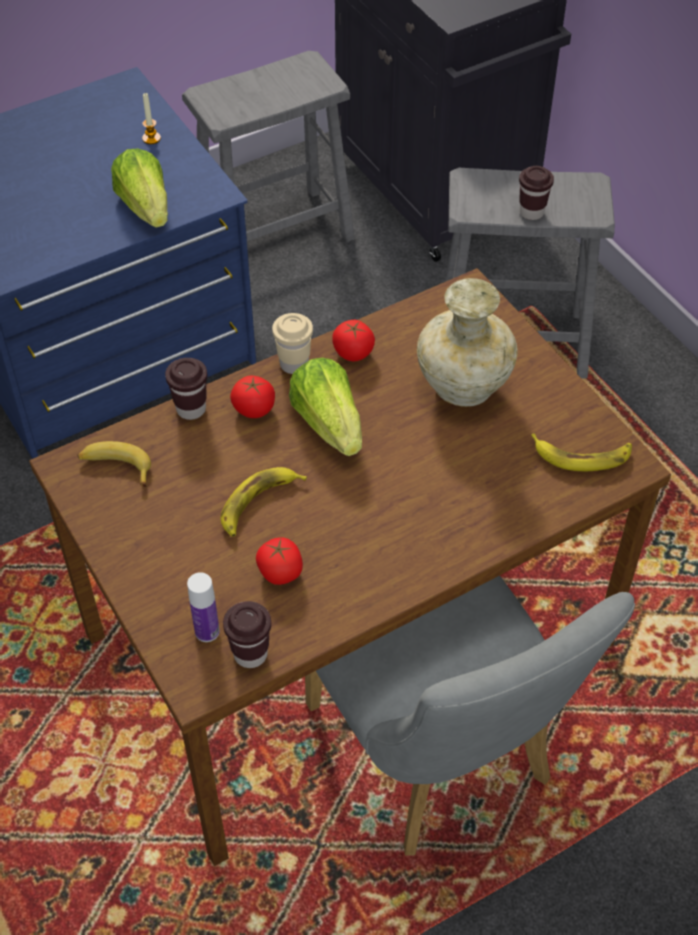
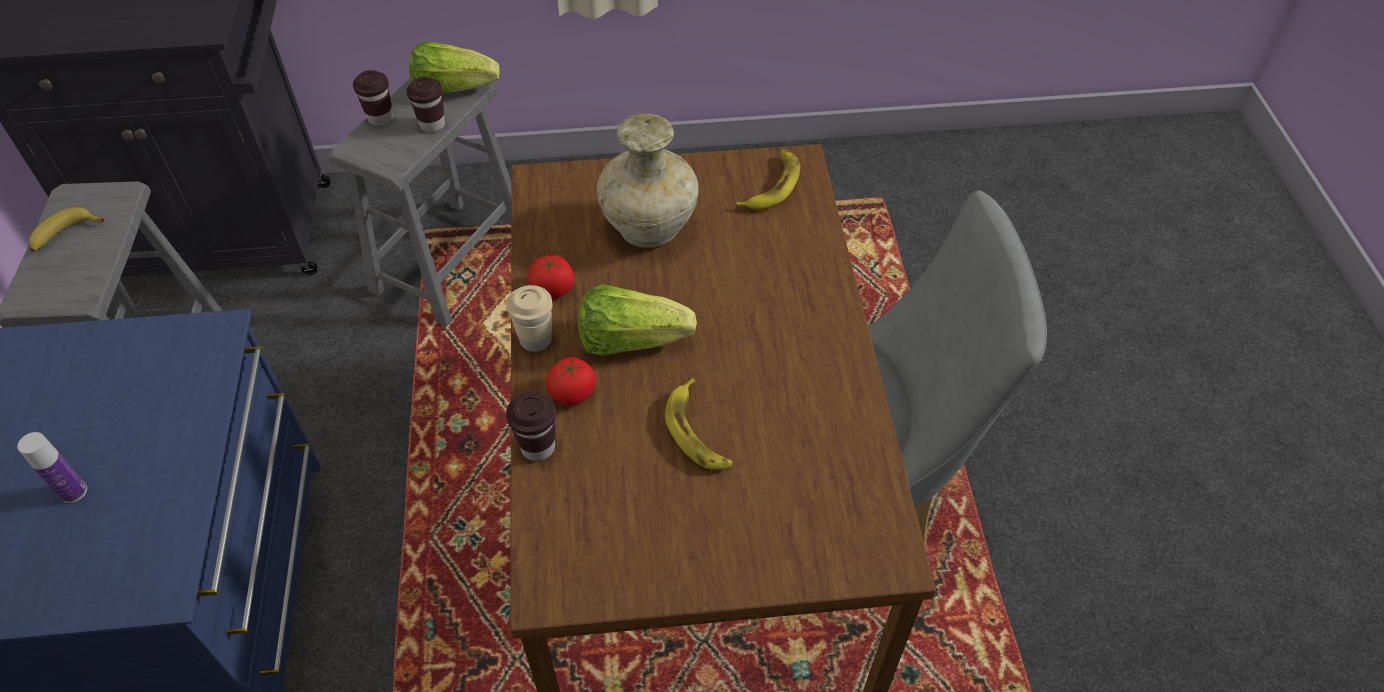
camera: 65 degrees left, 0 degrees up
(116, 467) = (575, 543): banana -> banana (65, 235)
(146, 207) = (179, 401): lettuce -> lettuce (453, 88)
(151, 138) = (71, 359): candle -> none
(207, 631) = (833, 529): bottle -> bottle (74, 492)
(250, 654) = (876, 501): brown cup -> brown cup (380, 118)
(280, 572) = (790, 443): tomato -> none

